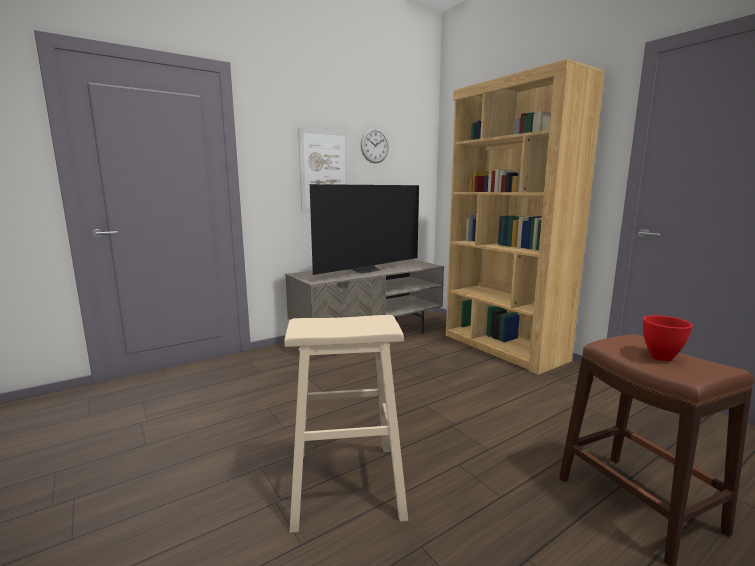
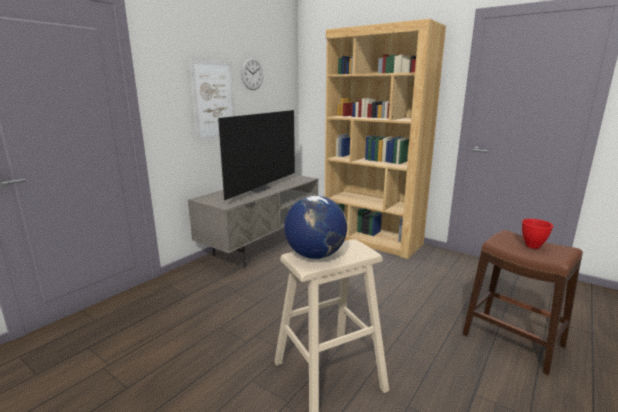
camera: 20 degrees left, 5 degrees up
(324, 323) = (315, 255): none -> globe

